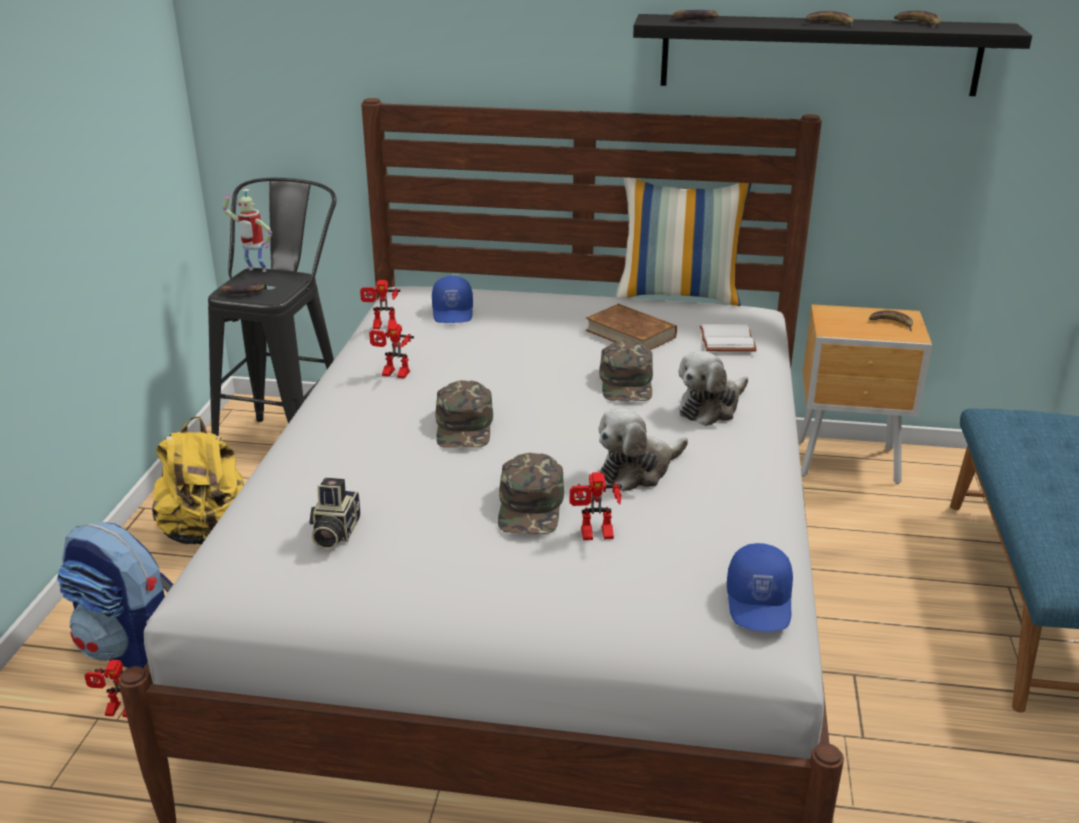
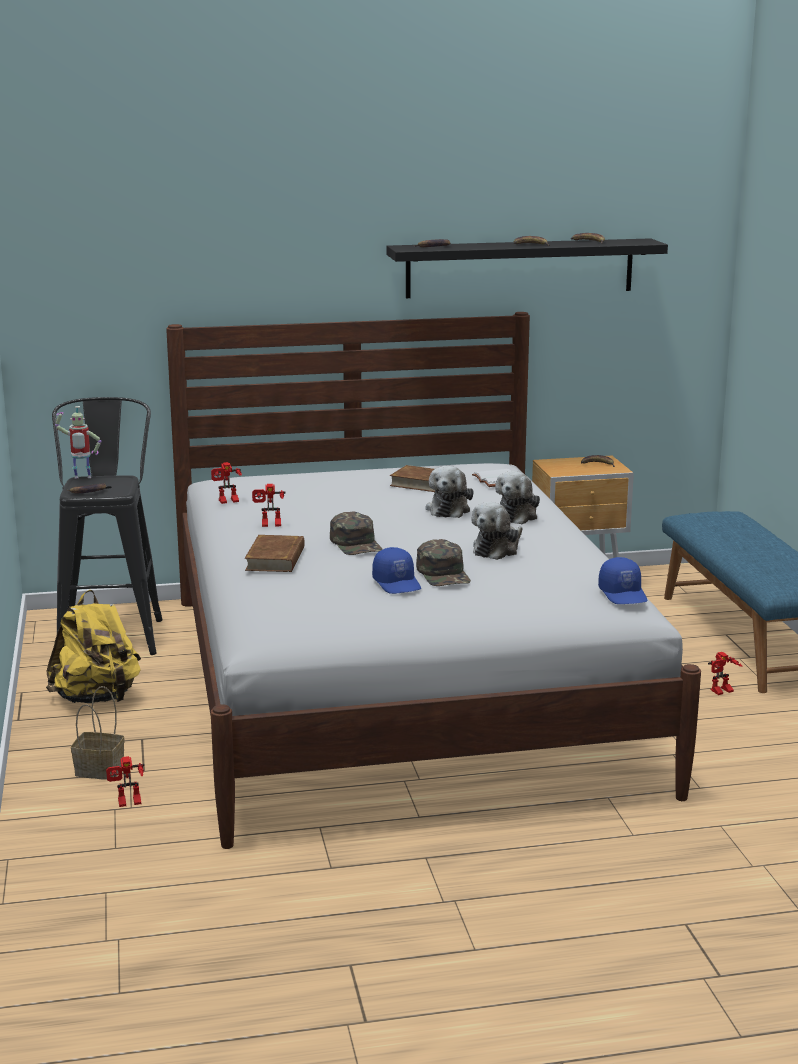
camera: 20 degrees left, 10 degrees down
(131, 648) = (101, 770): backpack -> basket
(334, 533) = (322, 603): camera -> none
(348, 436) = (276, 559): none -> brown book
(453, 312) = (275, 487): blue cap -> blue cap (397, 583)
(595, 536) = (498, 581): toy robot -> toy robot (722, 692)
(627, 383) = (449, 509): green cap -> plush toy
(679, 295) = (436, 461): pillow -> none

